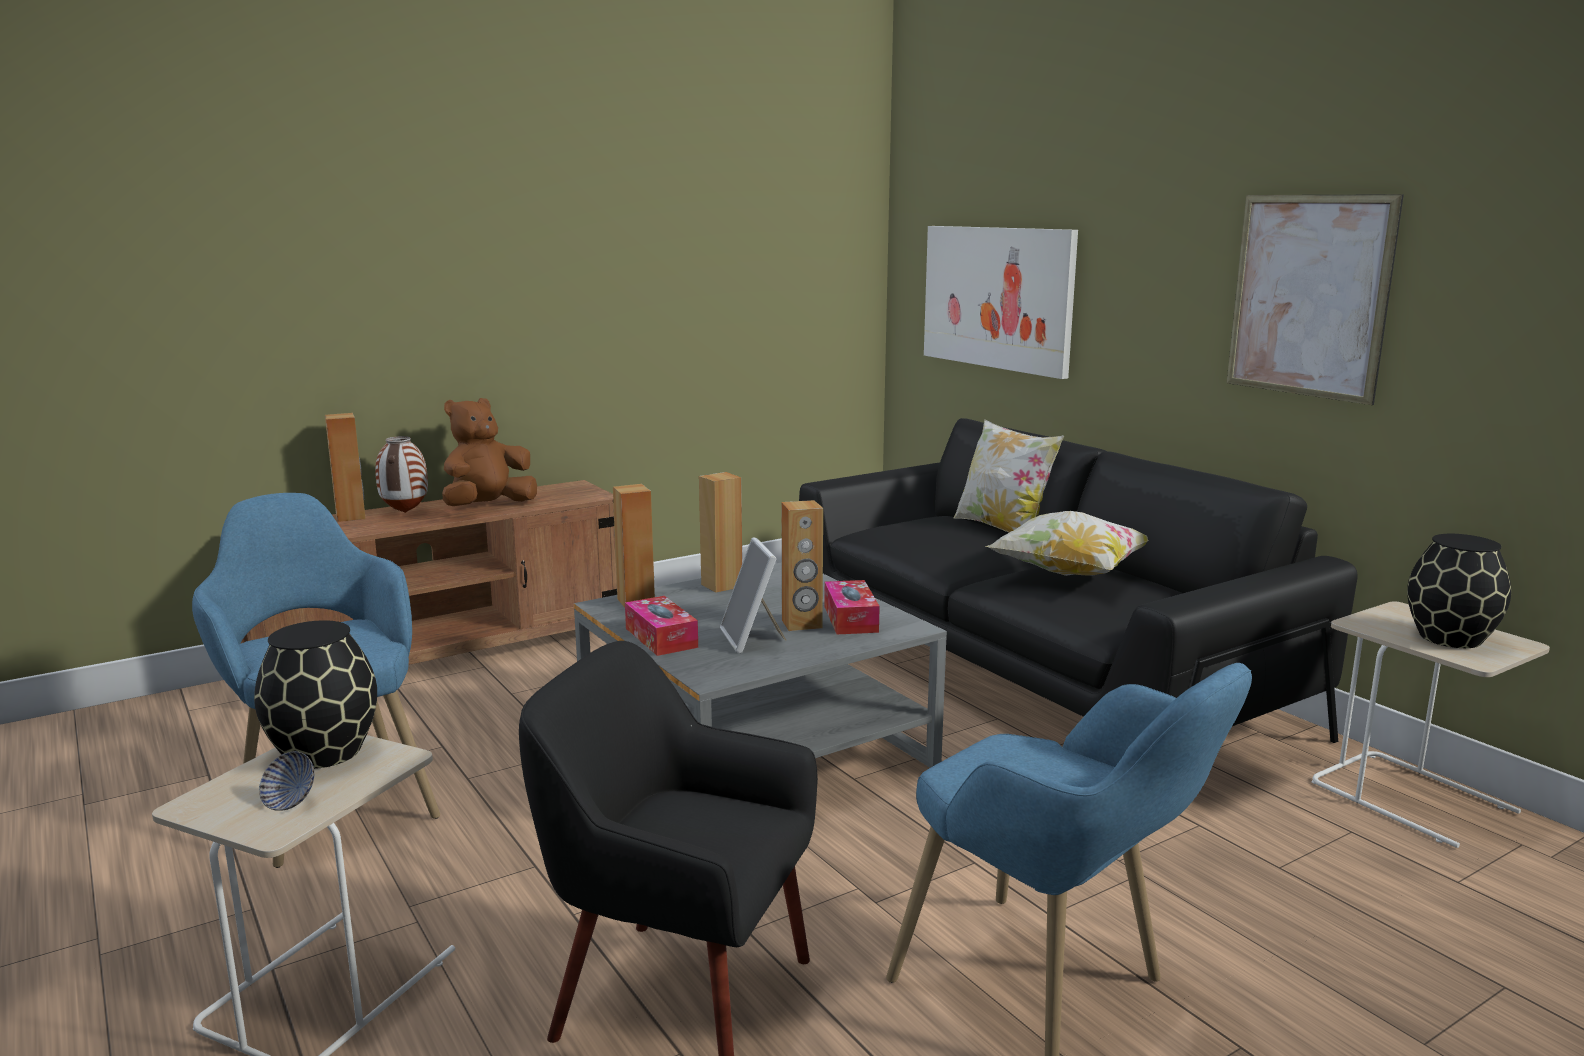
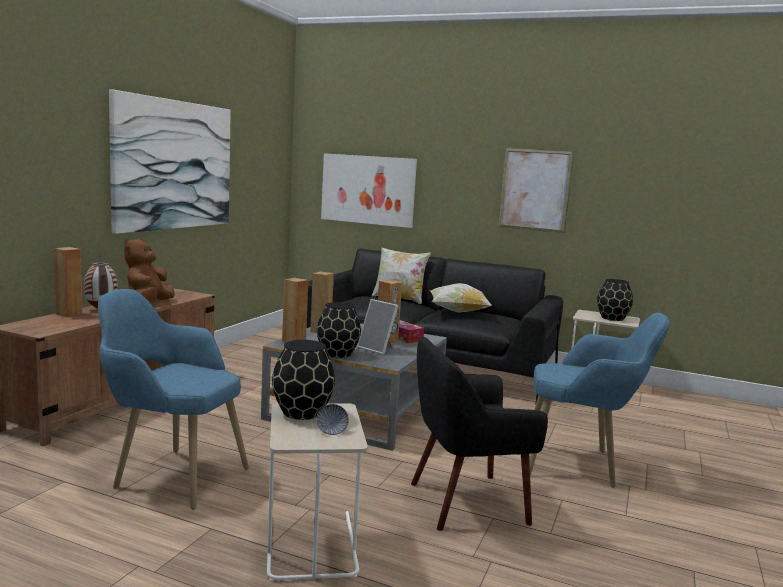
camera: 35 degrees left, 5 degrees down
(581, 270) = (174, 165): none -> picture
(661, 638) = (337, 353): tissue box -> black vase

